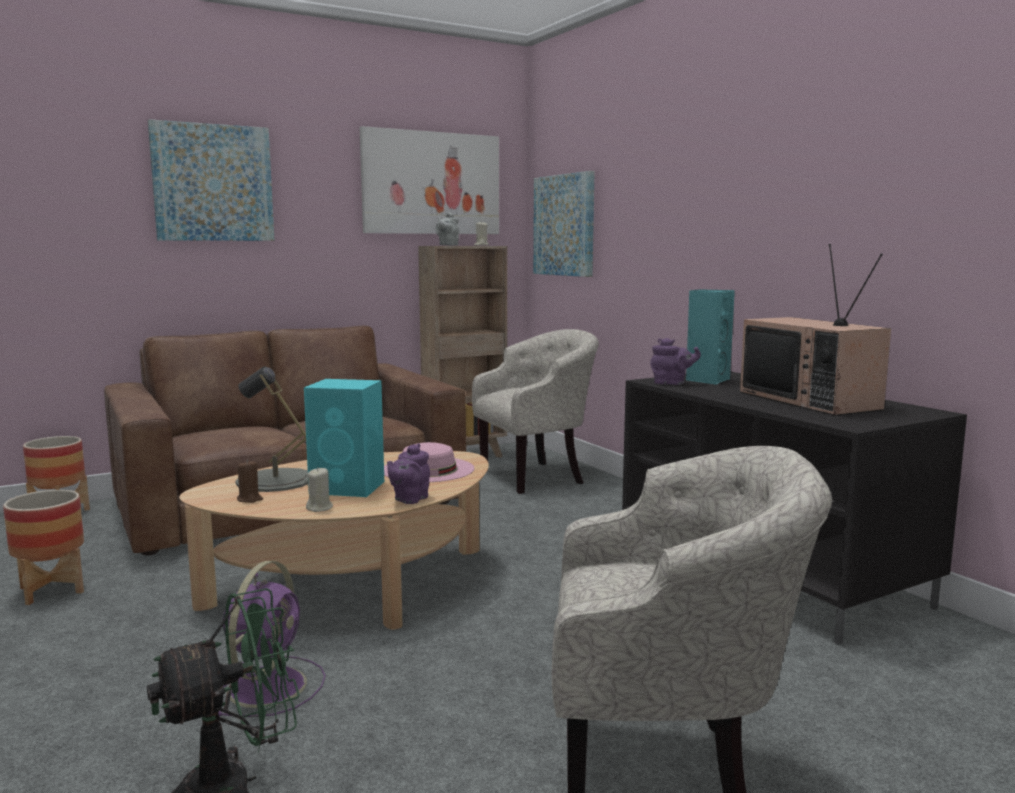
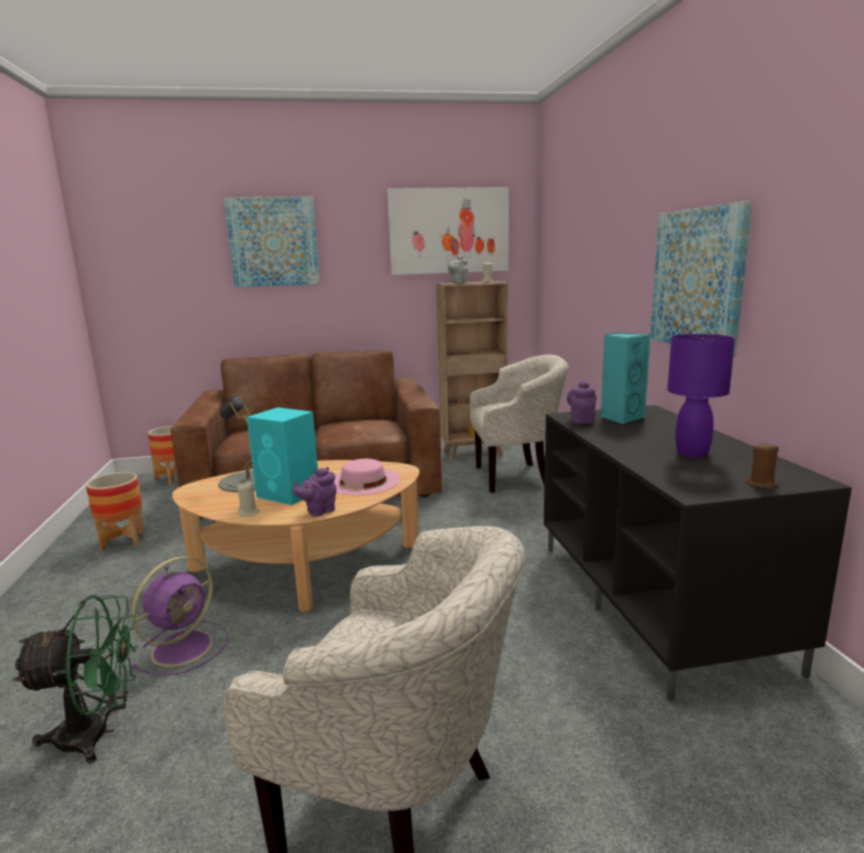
camera: 20 degrees right, 5 degrees up
(250, 499) = (213, 498): brown candle -> brown candle (762, 484)
(564, 225) = (557, 263): picture -> picture (698, 279)
(671, 383) = (581, 420): purple teapot -> purple teapot turned 120 degrees counterclockwise
(811, 401) = (692, 453): television -> purple table lamp

